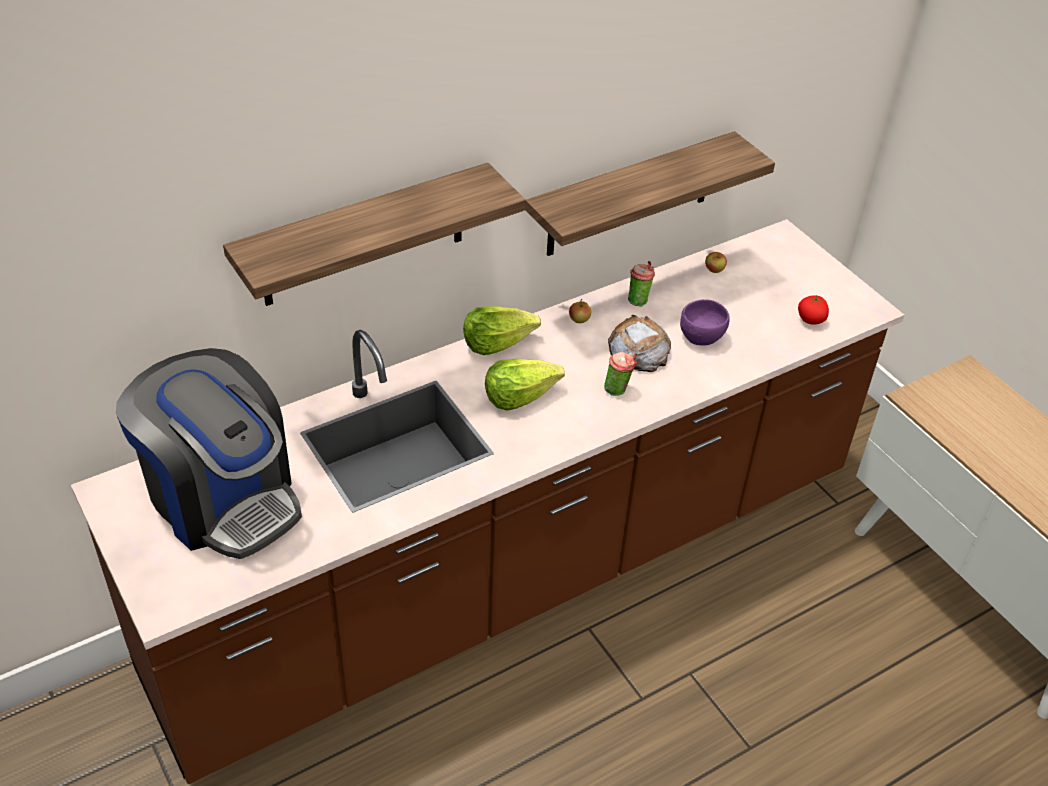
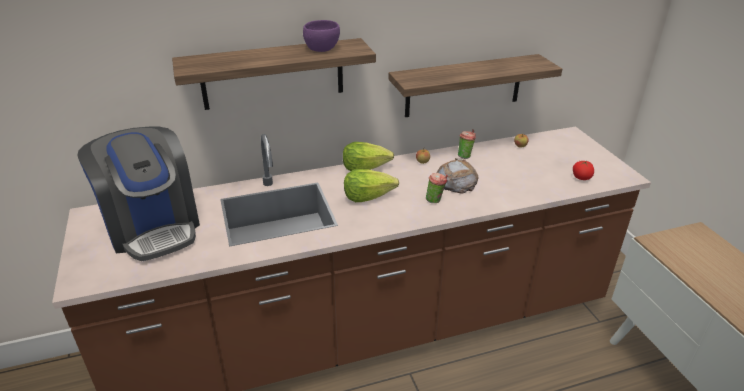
camera: 15 degrees right, 10 degrees down
(700, 336) = (501, 178): purple bowl -> purple bowl (321, 48)

